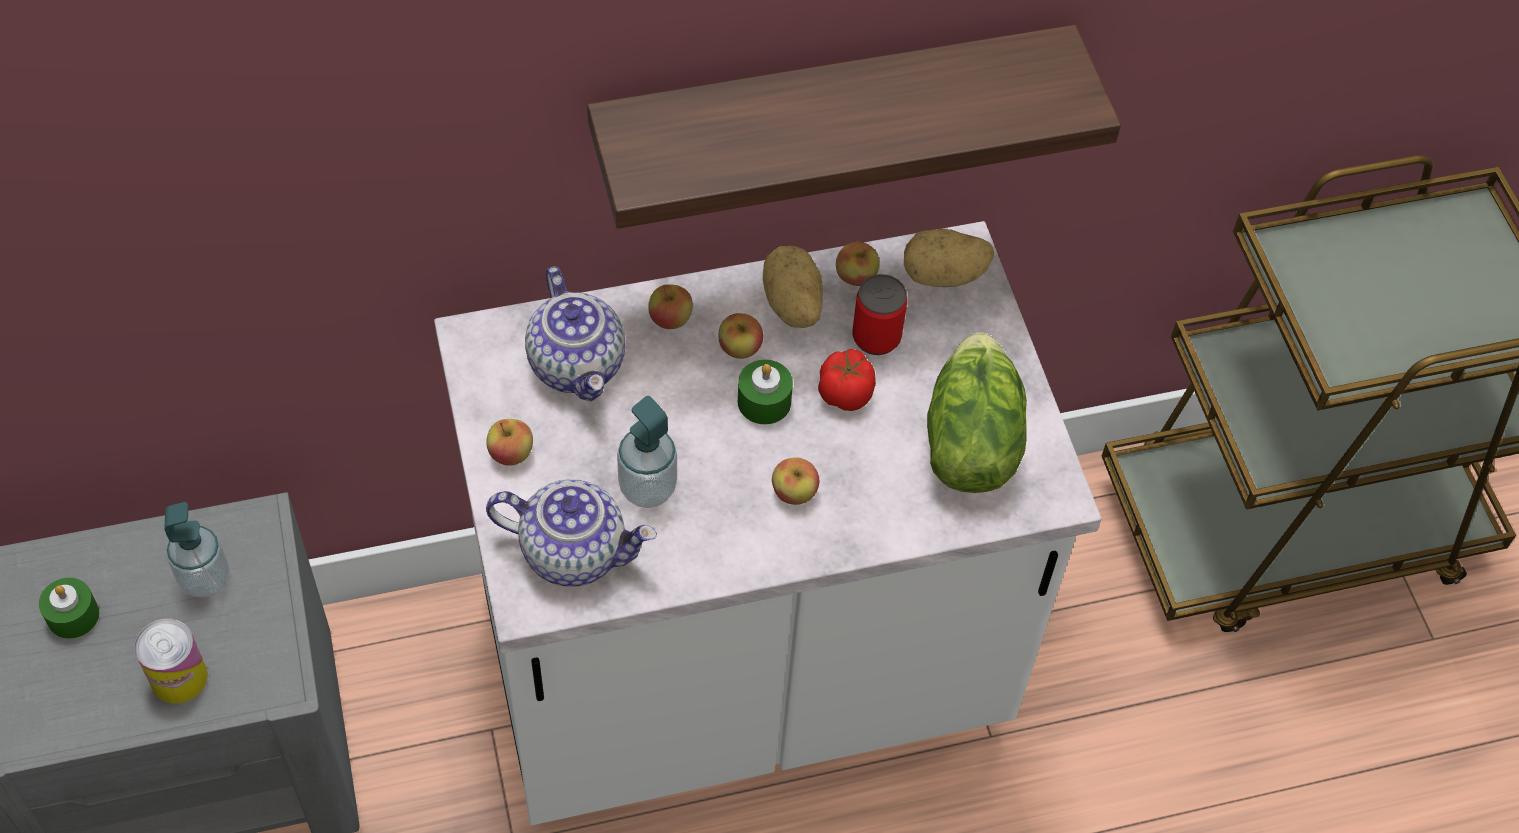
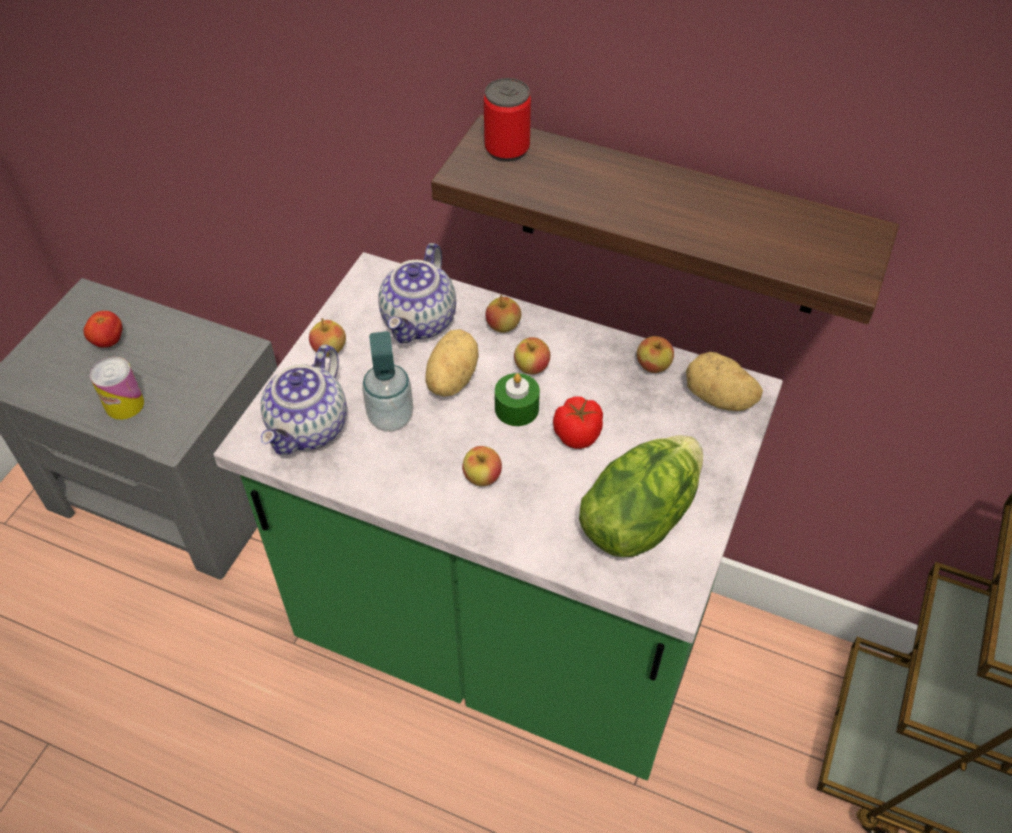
camera: 40 degrees right, 5 degrees down
(73, 616) = (108, 341): green candle -> tomato
(205, 579) = (186, 361): soap dispenser -> none
(575, 551) = (309, 428): teapot -> teapot turned 60 degrees clockwise
(743, 675) = (505, 635): white counter -> green counter
(791, 305) = (591, 360): potato -> potato (450, 379)
(876, 337) = (632, 411): can -> can (507, 149)

